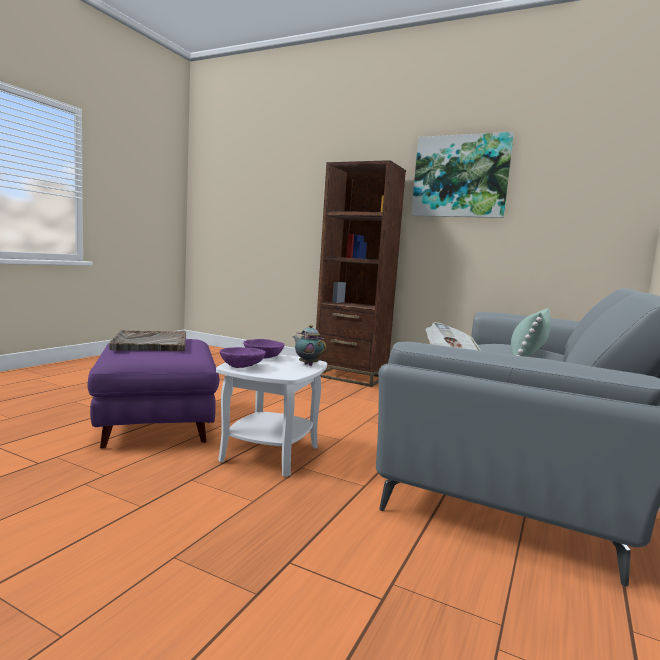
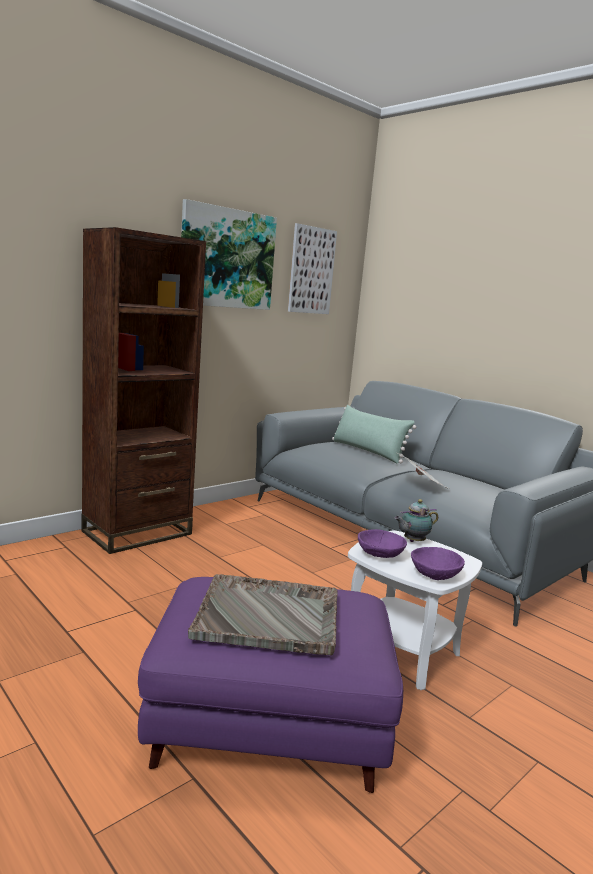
camera: 70 degrees left, 5 degrees up
(569, 176) = (311, 270): none -> picture

